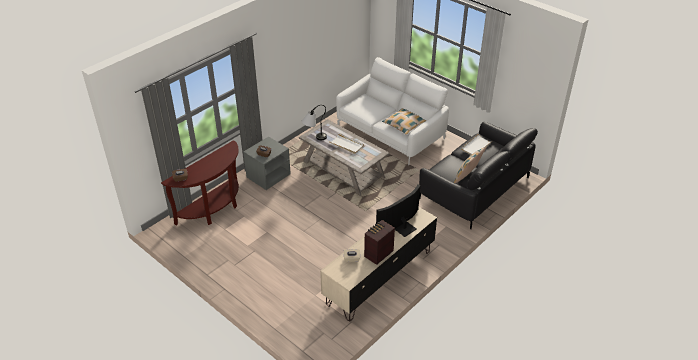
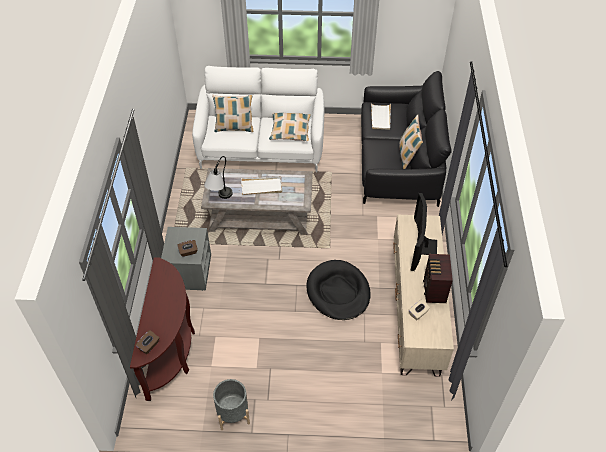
camera: 40 degrees left, 10 degrees up
(208, 259) = (233, 413): none -> grey planter
(341, 237) = (338, 292): none -> black dog bed
(370, 106) = (234, 128): none -> pillow

